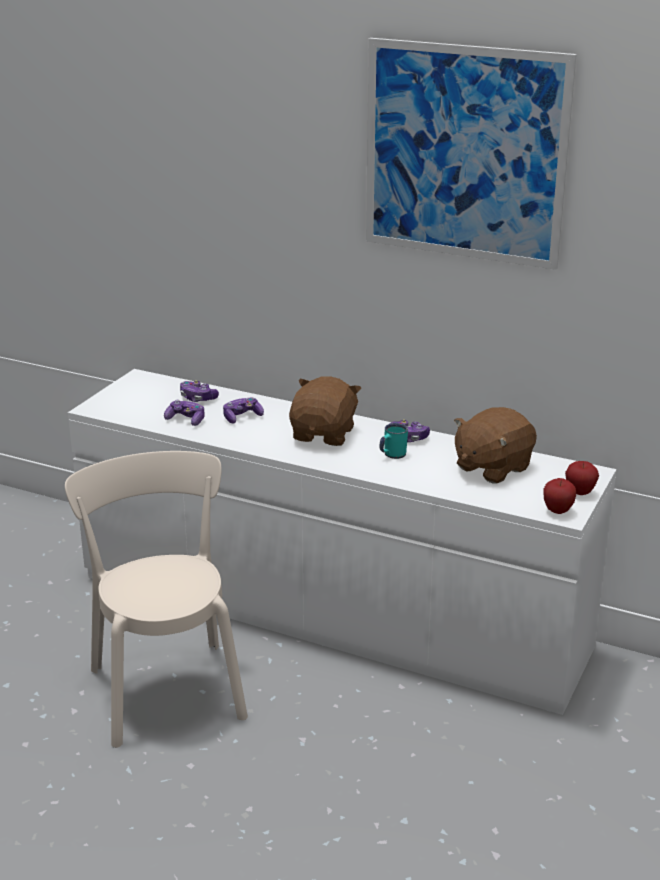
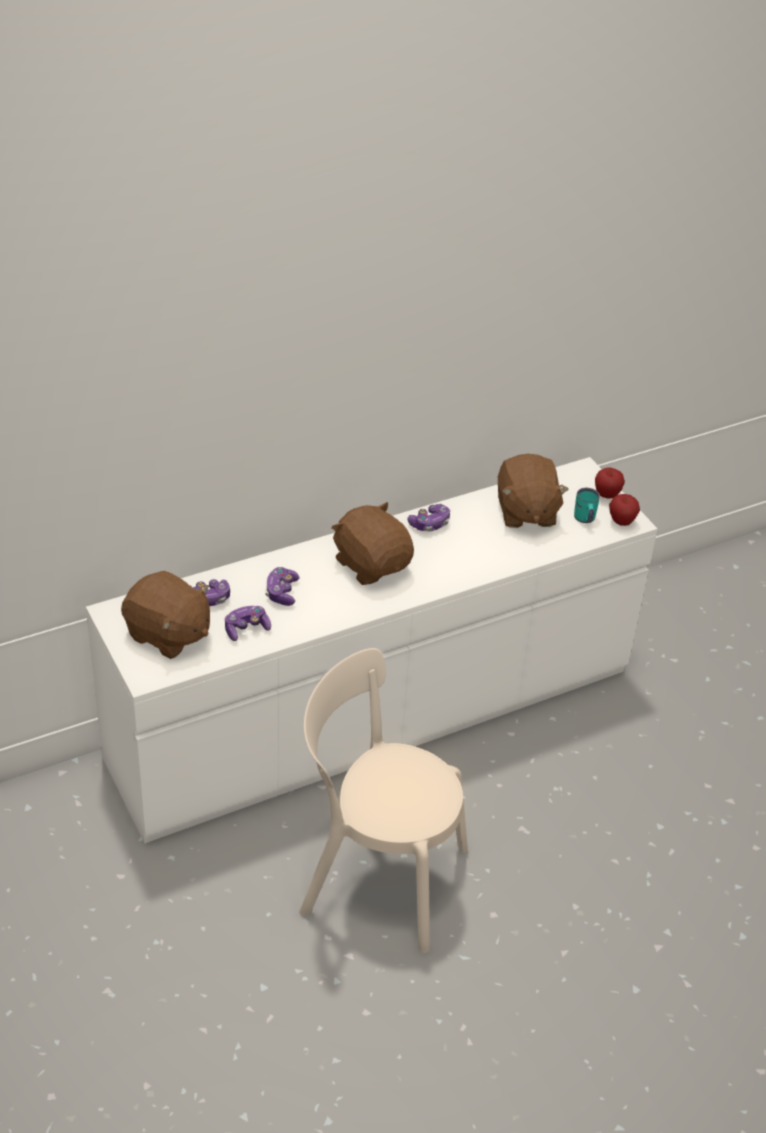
camera: 55 degrees left, 15 degrees up
(143, 399) = (168, 634): none -> brown plush toy
(392, 455) = (449, 549): turquoise mug -> turquoise mug (584, 519)
(464, 153) = (463, 249): picture -> none

